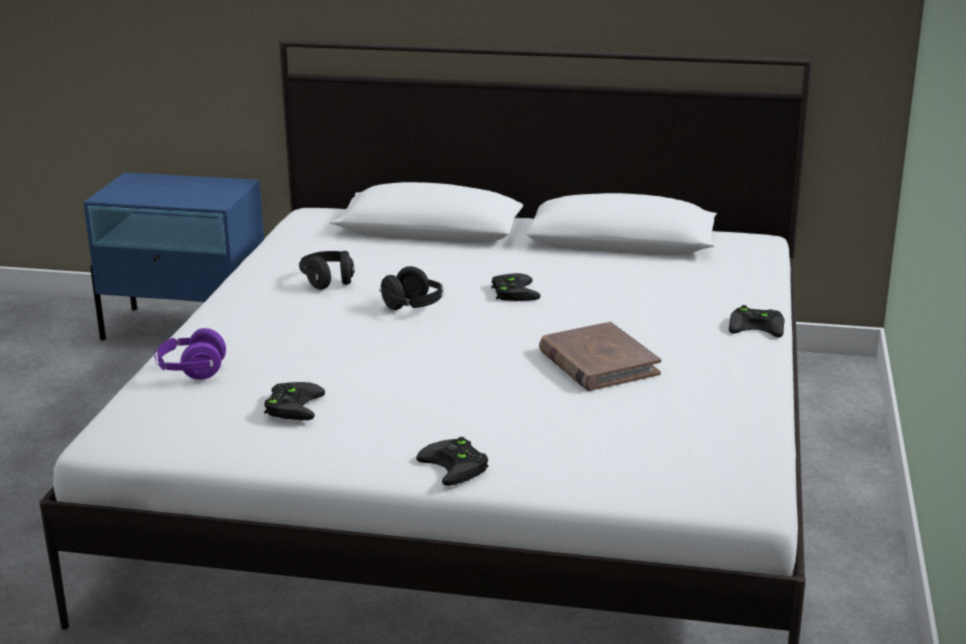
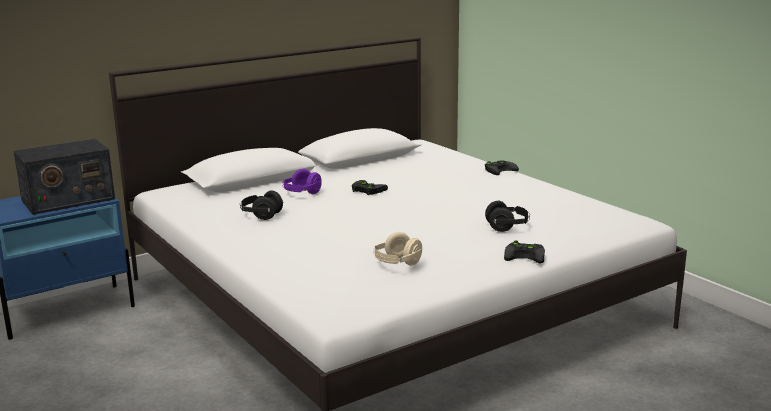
camera: 45 degrees left, 5 degrees down
(189, 194) = (67, 200): none -> radio
(191, 371) = (300, 273): purple headphones -> purple headphones (302, 193)
(292, 404) = (397, 263): black game controller -> beige headphones
(413, 307) = (339, 210): black headphones -> black headphones (507, 227)
(598, 362) = (477, 201): brown book -> none

